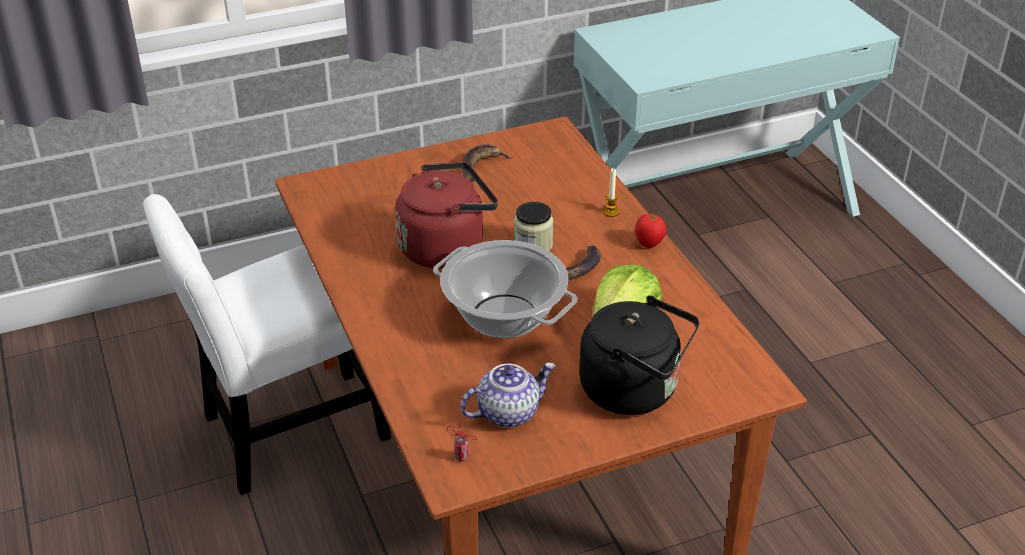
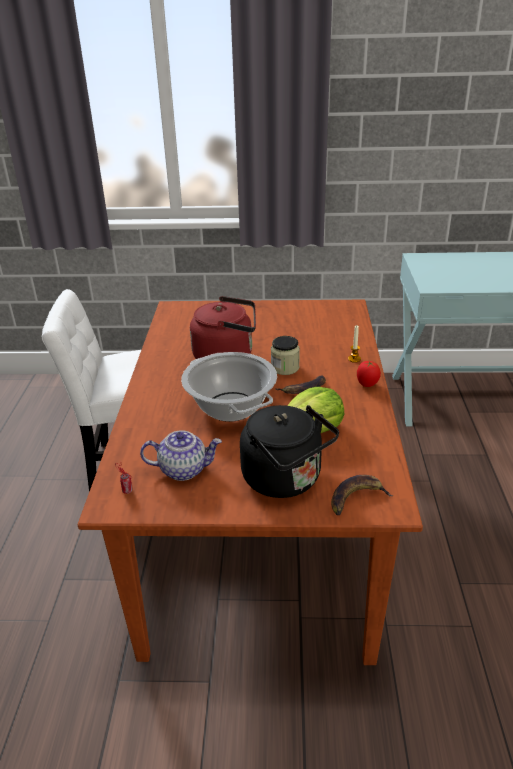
camera: 25 degrees right, 5 degrees down
(481, 166) = (286, 317): banana -> banana (356, 498)

